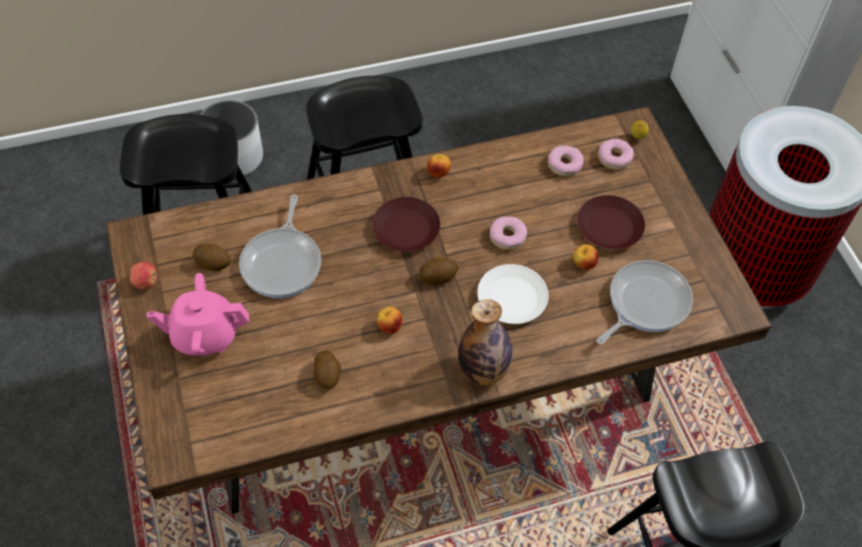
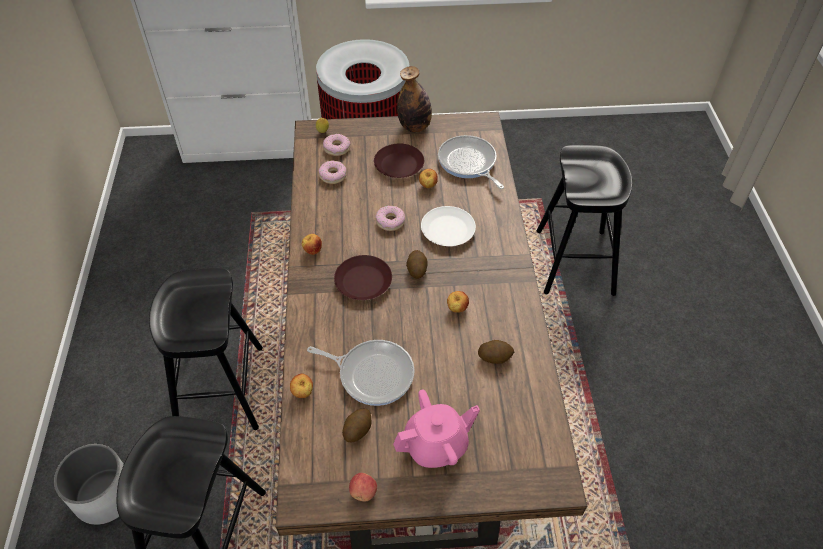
camera: 75 degrees left, 5 degrees down
(204, 335) = (436, 445): pink teapot -> pink teapot turned 120 degrees counterclockwise
(249, 209) = (303, 392): none -> apple
(483, 370) = (507, 259): bottle -> bottle (414, 127)

